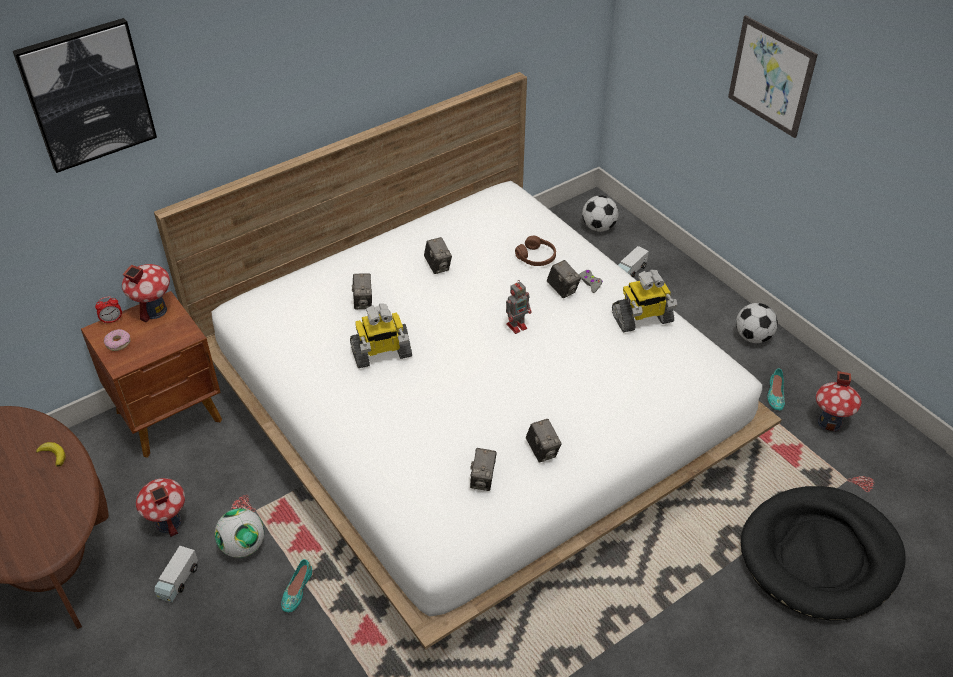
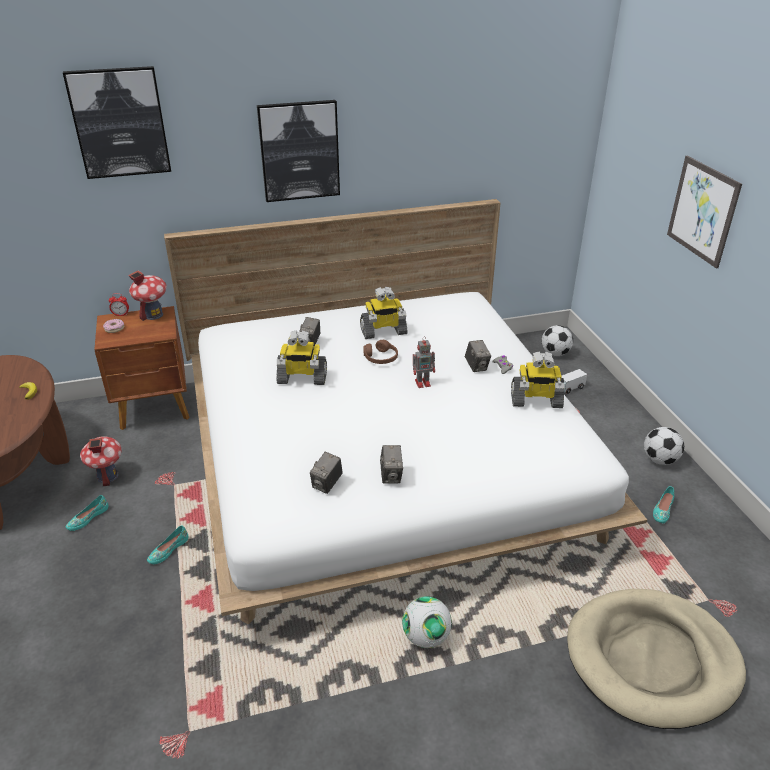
camera: 20 degrees right, 10 degrees down
(178, 581) = (87, 518): toy truck -> turquoise shoe
(243, 546) = (149, 507): football -> football (426, 637)
(301, 73) = (299, 151): none -> picture
(438, 266) = (383, 332): camera -> toy robot
(536, 257) = (467, 341): brown headphones -> brown headphones (381, 358)
(820, 555) = (652, 660): black dog bed -> beige dog bed
(829, 423) = (709, 546): toy house -> none

